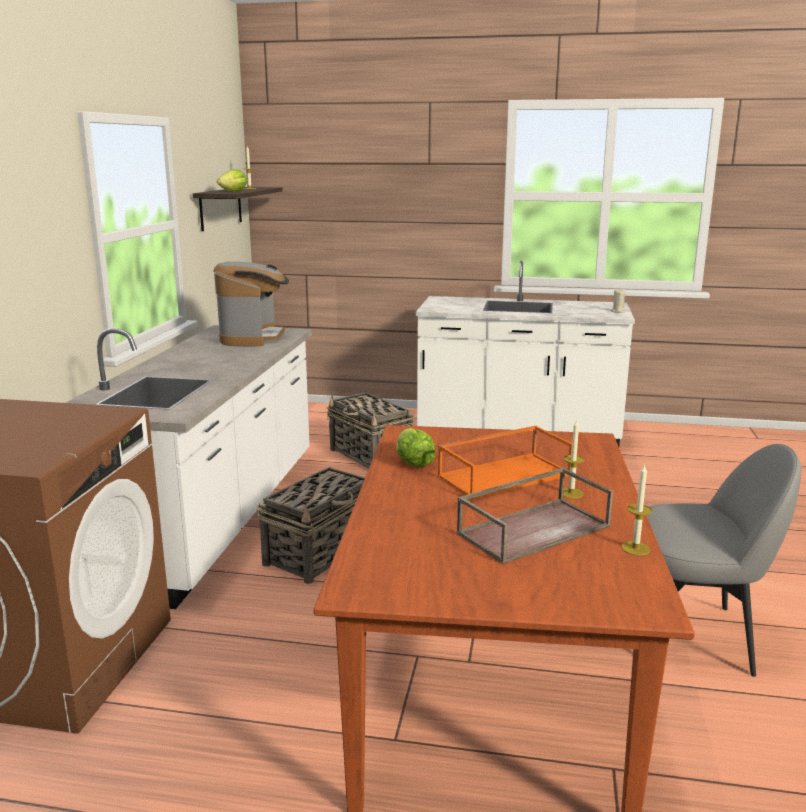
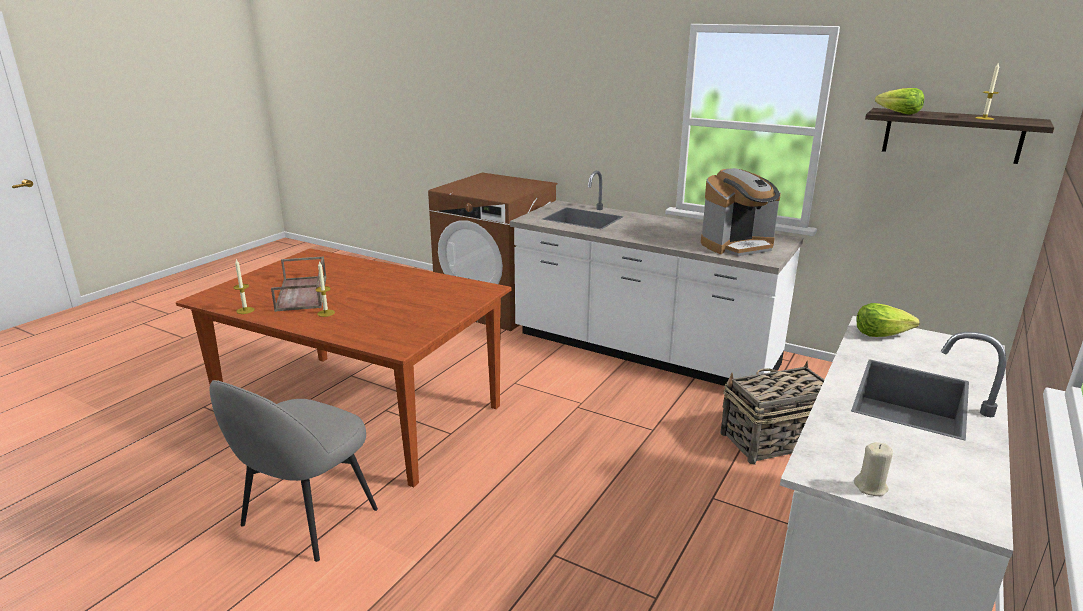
camera: 110 degrees right, 5 degrees up
(253, 338) = (737, 246): coffee machine -> coffee machine turned 45 degrees counterclockwise
(321, 552) = (562, 383): basket -> none
(413, 461) = (432, 283): lettuce -> lettuce (881, 334)
(505, 475) = (377, 302): orange tray -> none

